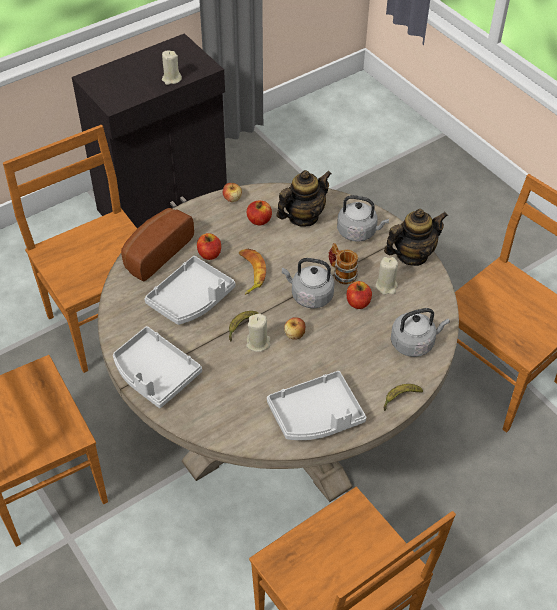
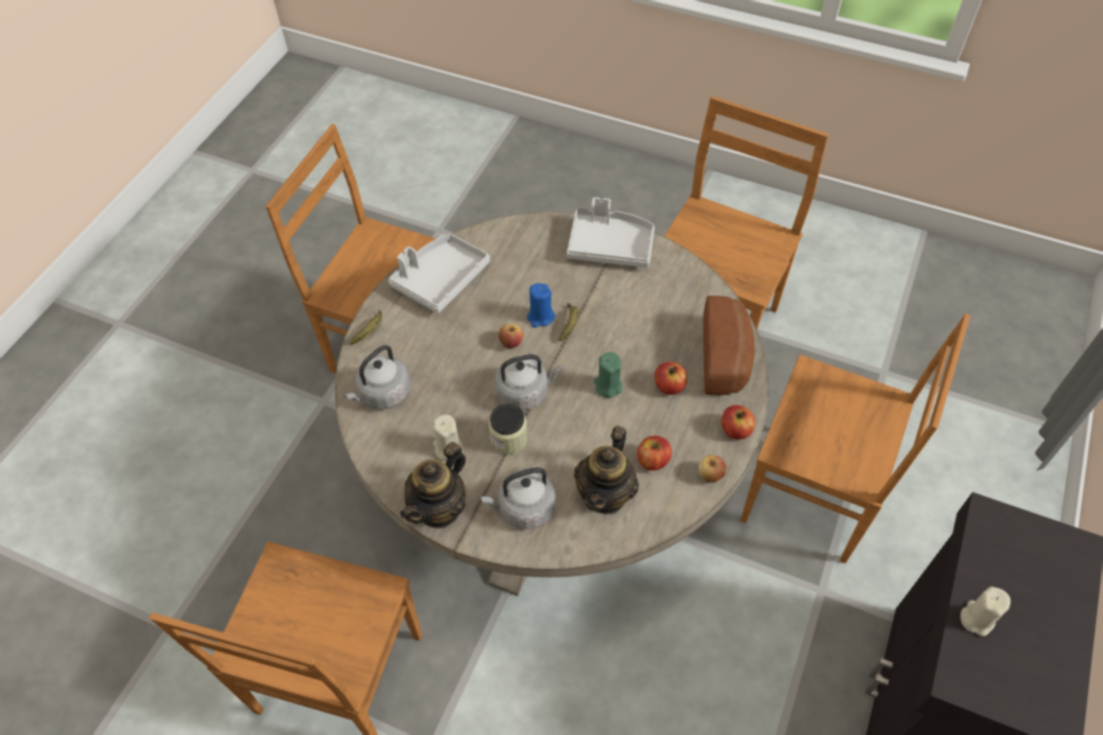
camera: 150 degrees right, 5 degrees up
(191, 299) = (641, 327): grey tray -> none
(250, 273) = (607, 386): banana -> green candle
(258, 343) = (540, 317): beige candle -> blue candle
(341, 273) = (509, 439): mug -> jar
(358, 302) = (468, 411): apple -> apple (735, 430)

